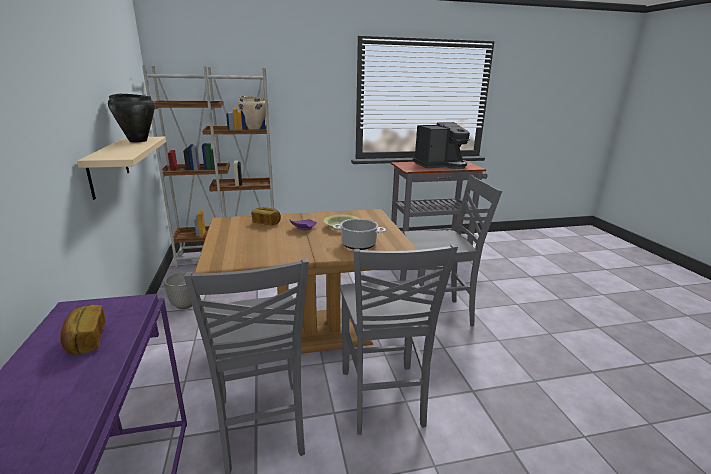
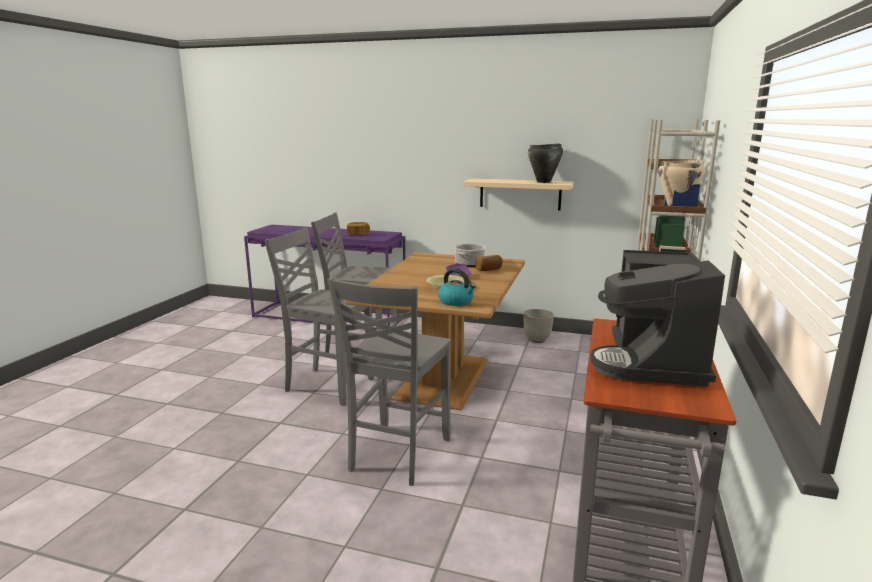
camera: 120 degrees right, 5 degrees down
(358, 244) = (396, 285): cooking pot -> cooking pot (469, 264)
(373, 218) = (456, 301): none -> kettle

